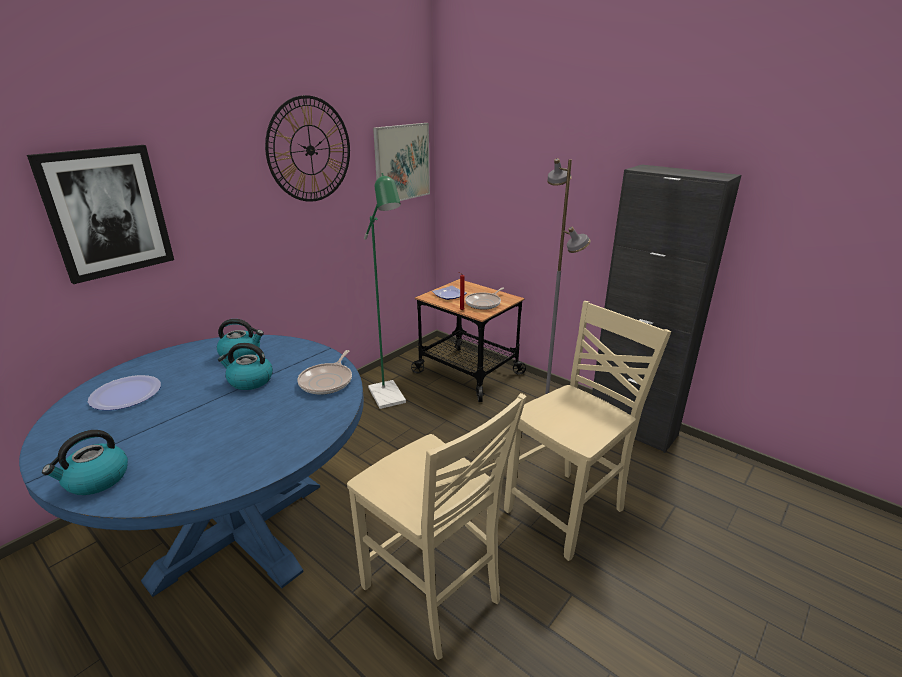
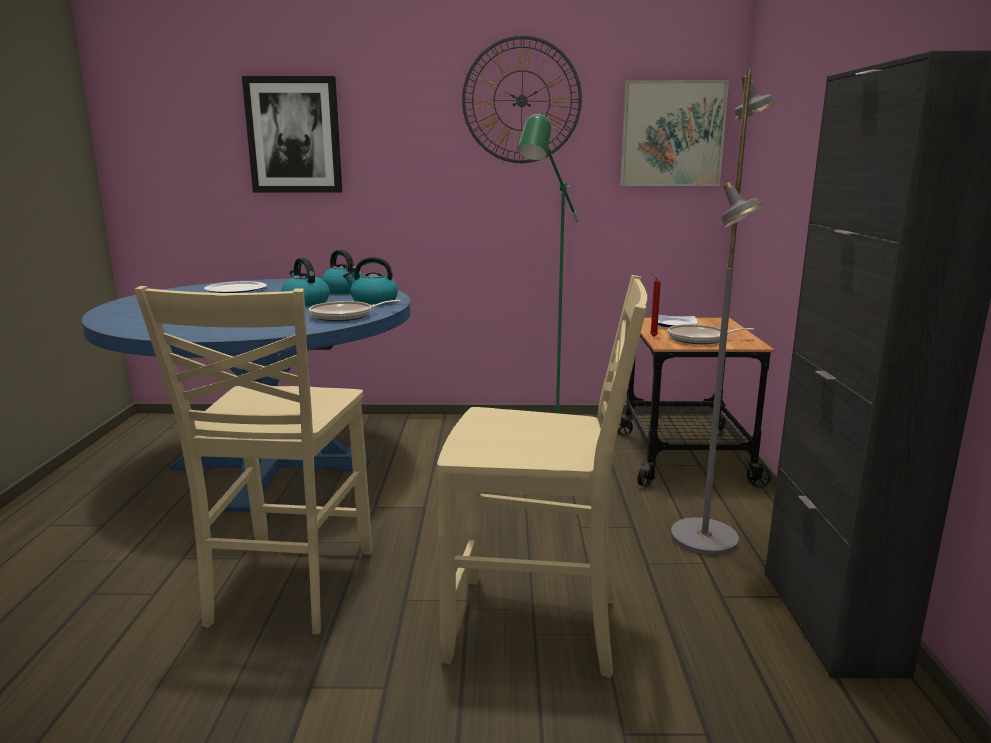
camera: 50 degrees right, 10 degrees down
(96, 480) = (121, 311): kettle -> kettle (373, 301)

